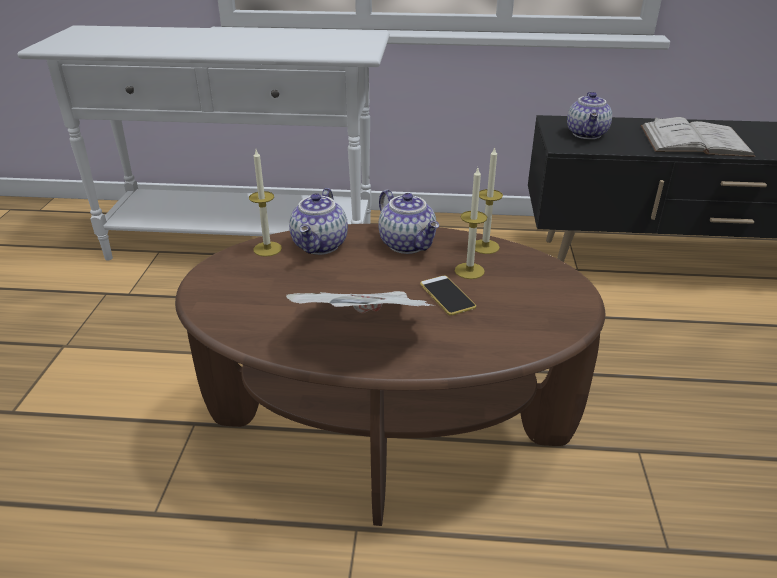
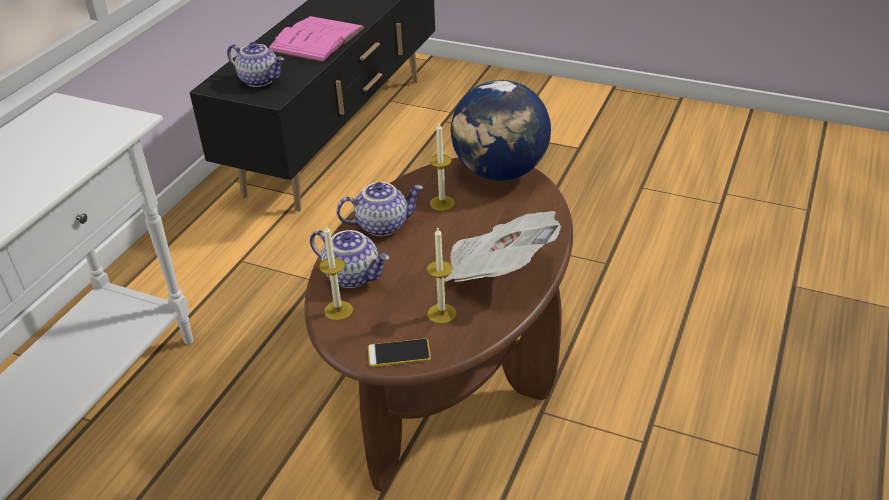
camera: 70 degrees left, 5 degrees up
(447, 296) = (471, 222): phone -> phone (399, 353)
(485, 246) = (410, 187): candle -> candle (441, 313)
(561, 298) = (500, 172): none -> globe
(694, 140) = (317, 39): white book -> pink book

